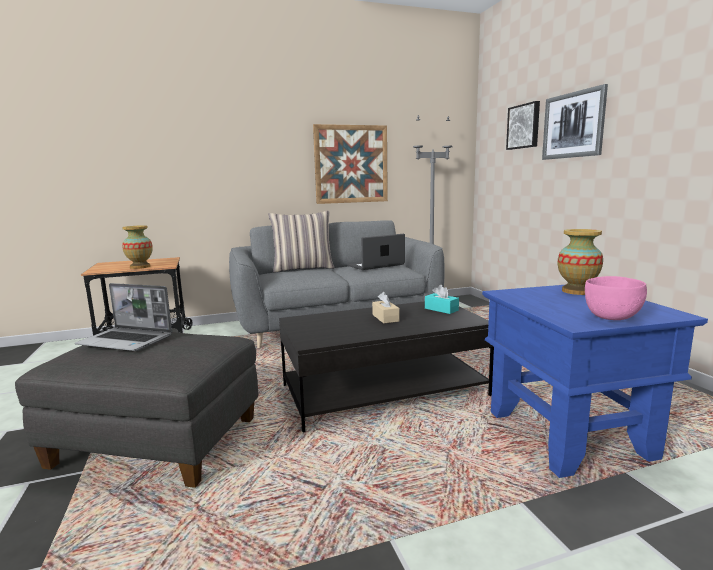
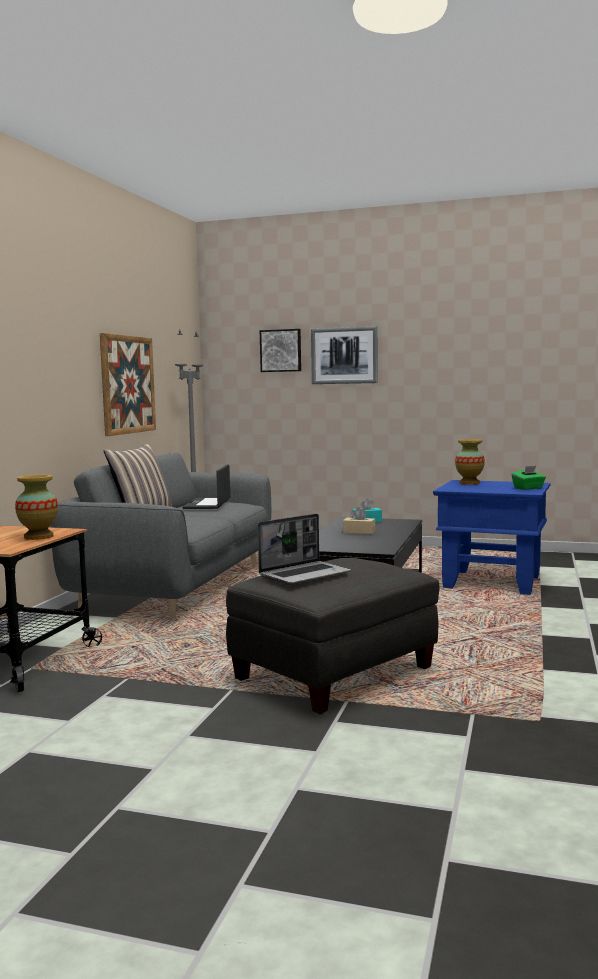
camera: 55 degrees left, 5 degrees down
(612, 318) = (528, 488): pink bowl -> green tissue box

